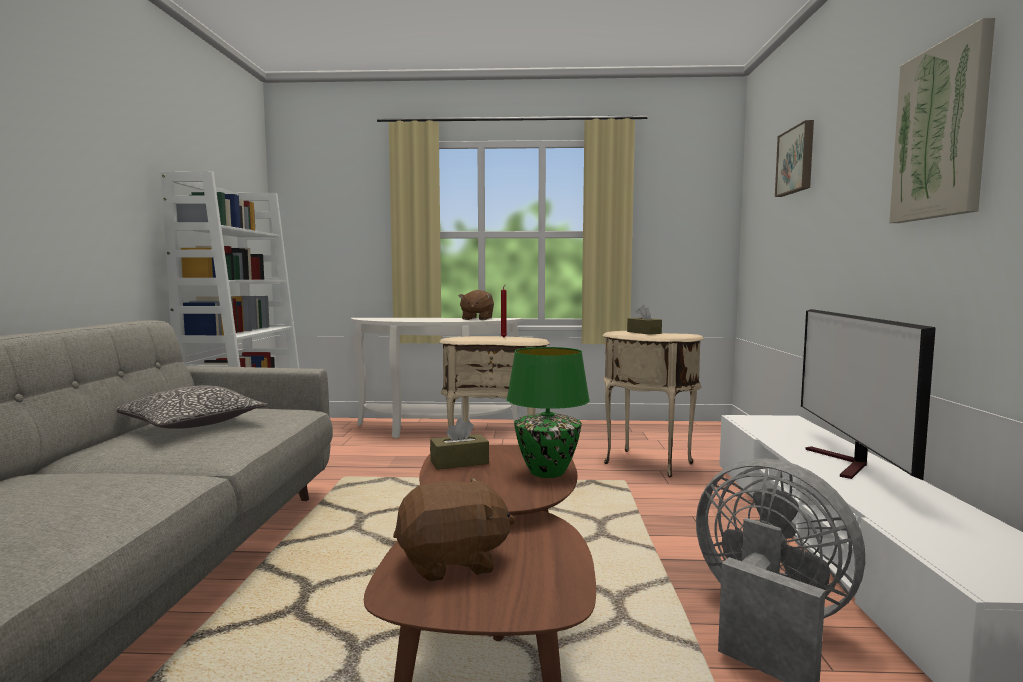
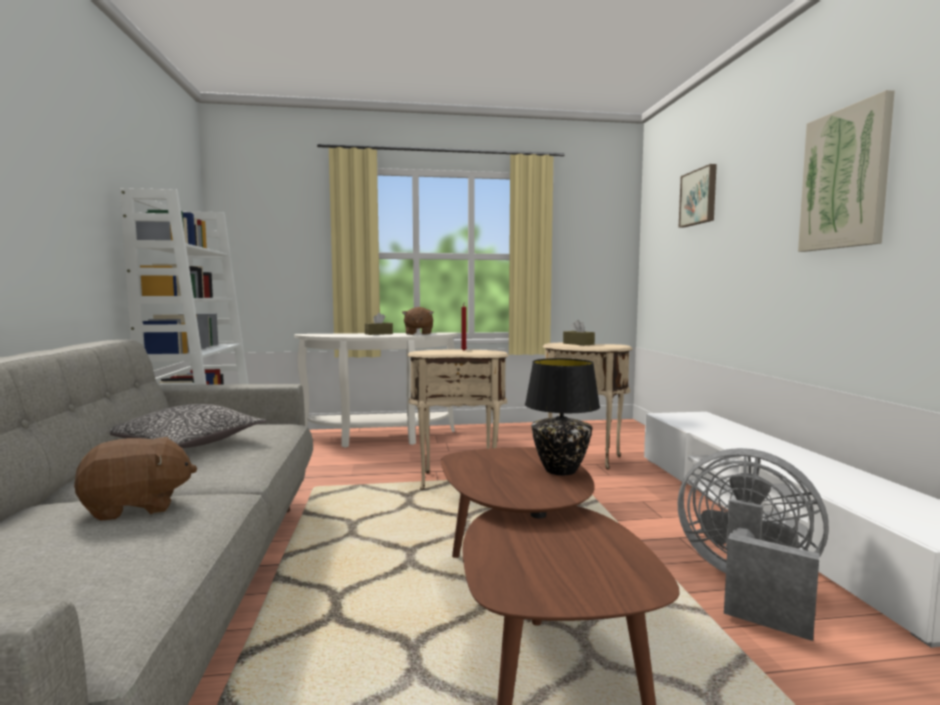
camera: 10 degrees left, 0 degrees up
(453, 562) = (529, 556): brown plush toy -> brown plush toy (137, 507)
(459, 462) = (475, 466): brown tissue box -> brown tissue box (378, 334)
(547, 472) = (560, 470): green table lamp -> black table lamp
(846, 464) = (770, 450): television -> none

